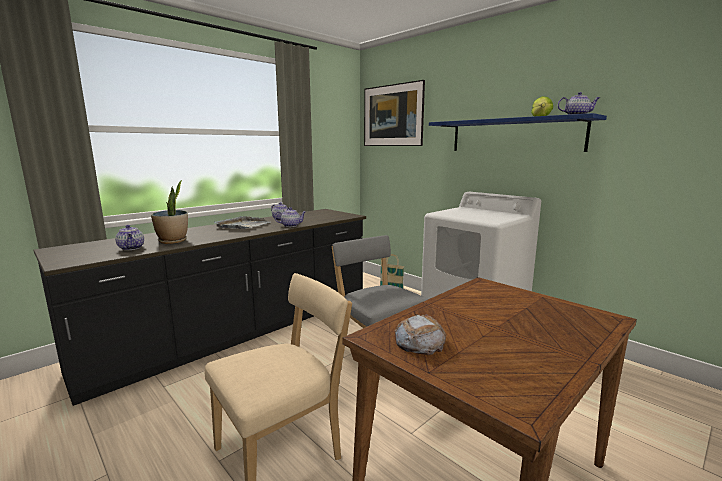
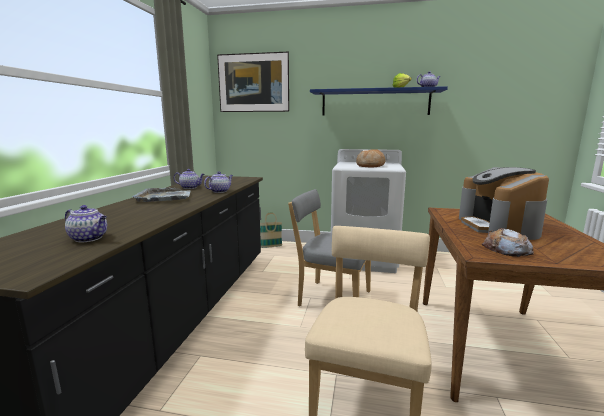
camera: 35 degrees left, 0 degrees up
(173, 241) = (126, 222): potted plant -> none
(472, 216) = (370, 166): none -> bread
(491, 318) = (498, 227): none -> coffee machine

